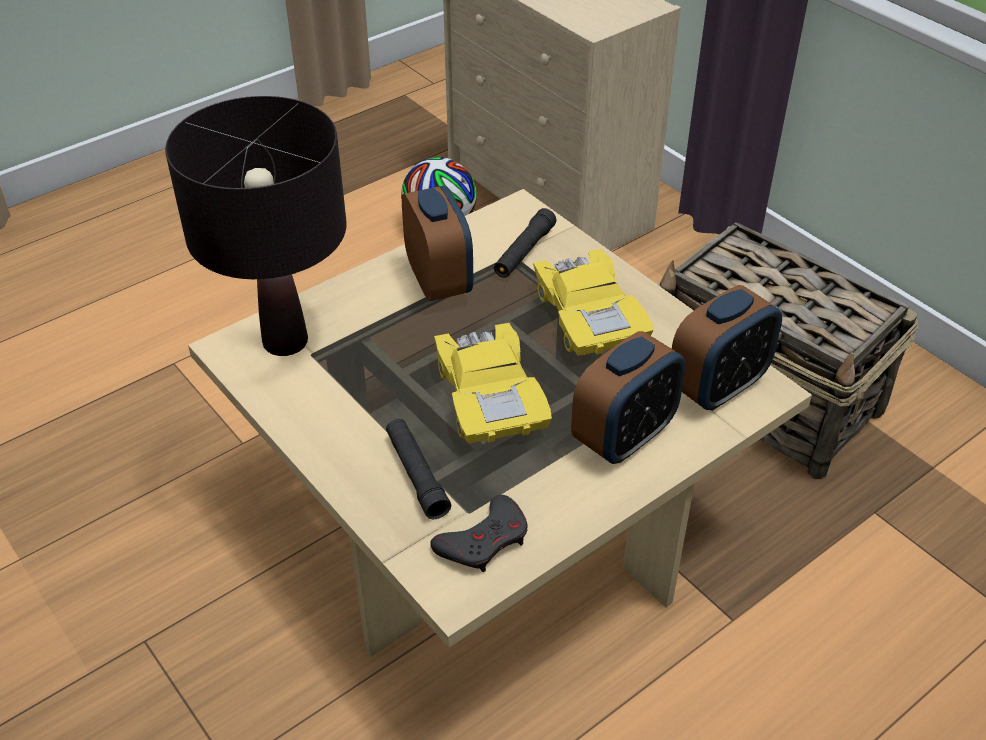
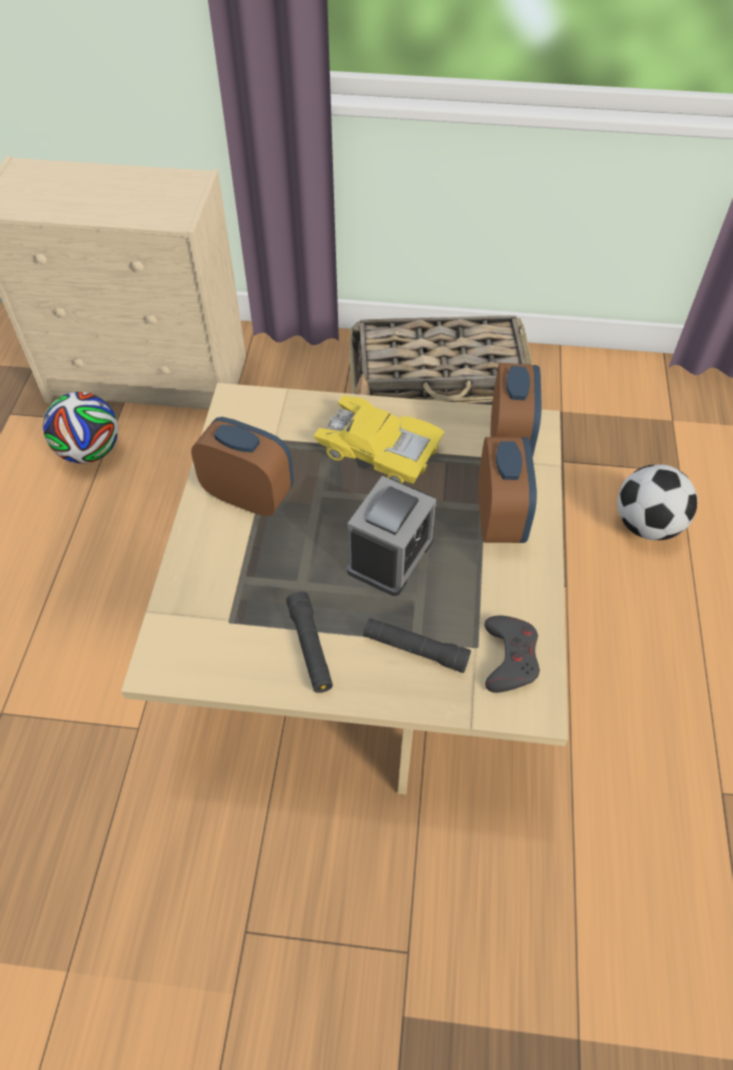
camera: 45 degrees left, 10 degrees up
(284, 342) = (196, 628): black table lamp -> none
(490, 397) = (390, 555): yellow toy car -> alarm clock
(524, 252) = (279, 431): black flashlight -> black flashlight (310, 647)
(899, 636) = (646, 525): none -> football

